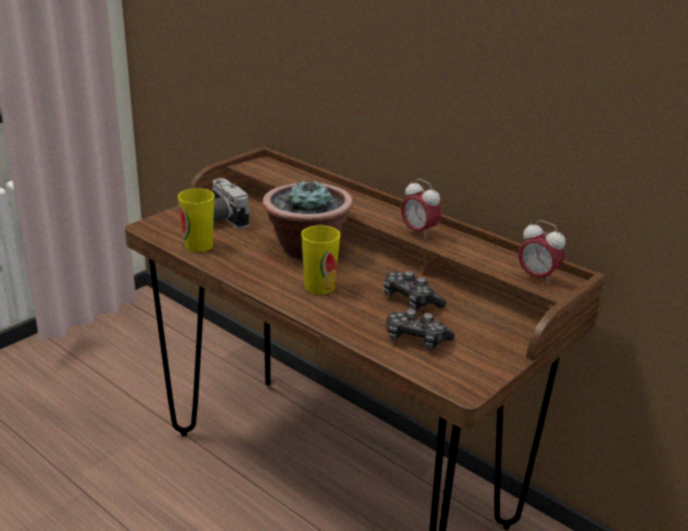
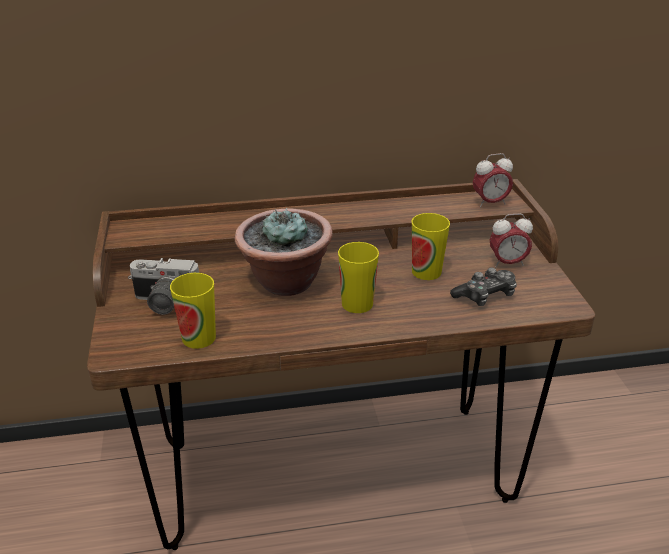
camera: 50 degrees left, 5 degrees up
(410, 300) = (426, 272): game controller -> cup
(418, 232) = (368, 215): alarm clock -> alarm clock (507, 263)

